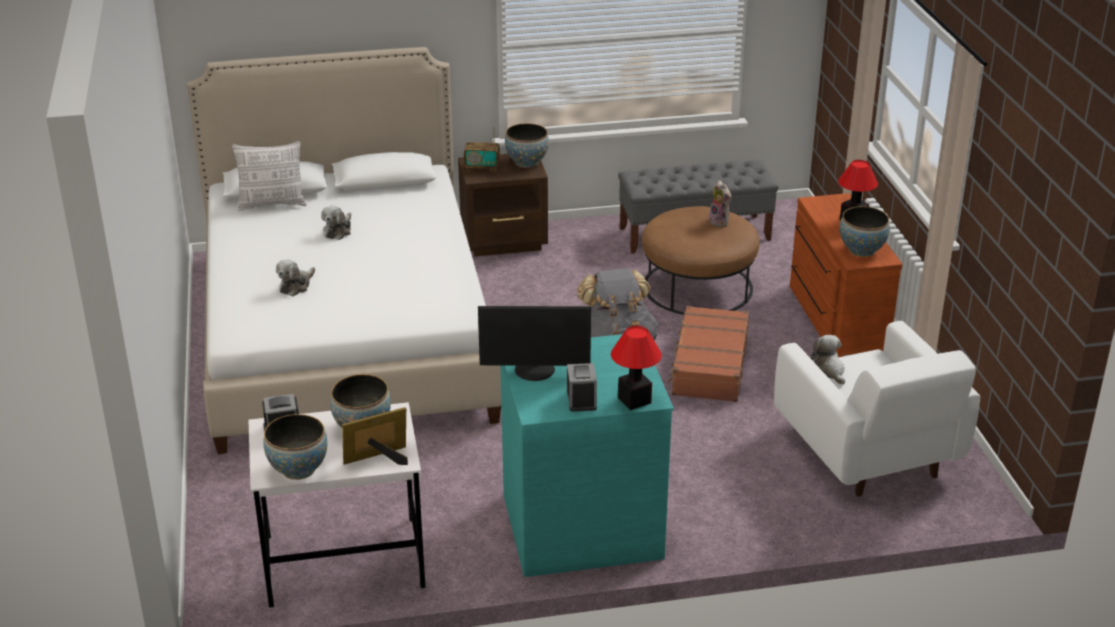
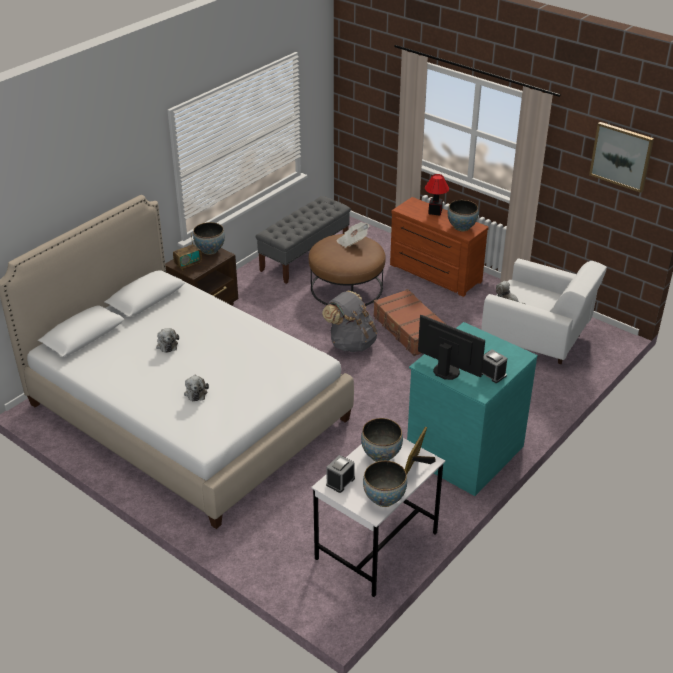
camera: 40 degrees left, 5 degrees up
(272, 204) = (96, 347): pillow -> none
(534, 371) = (447, 370): monitor -> monitor turned 105 degrees counterclockwise
(635, 400) = (515, 360): table lamp -> none
(720, 222) = (352, 242): plush toy -> newspaper
(1043, 190) = (621, 156): none -> picture

